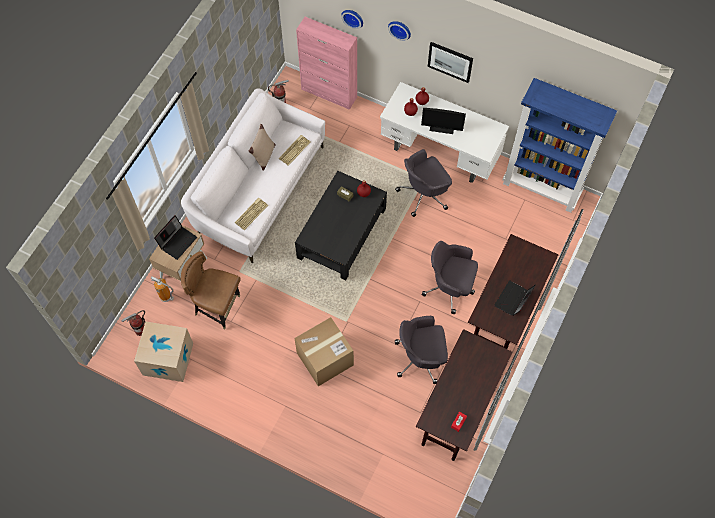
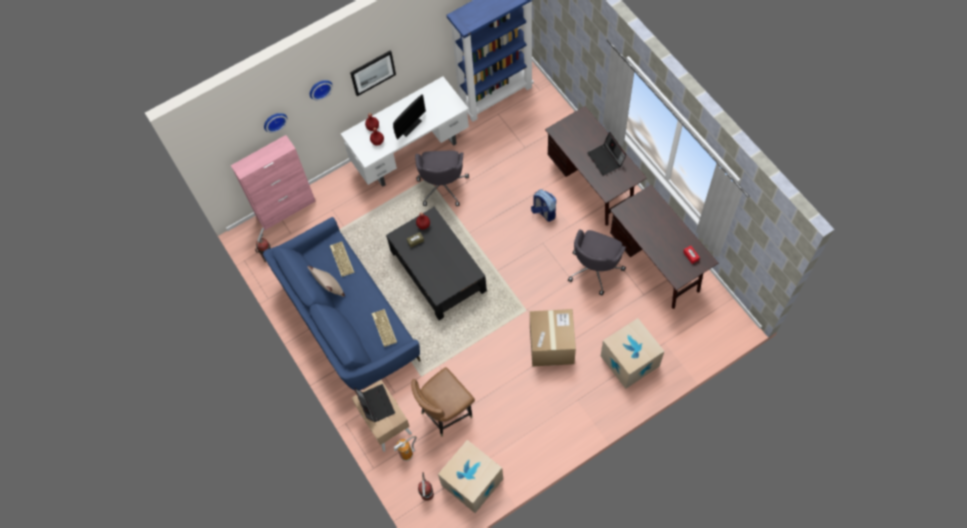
camera: 55 degrees left, 0 degrees up
(259, 190) = (347, 319): white sofa -> blue sofa
(347, 432) = (629, 361): none -> cardboard box
(450, 287) = (543, 212): grey office chair -> backpack

